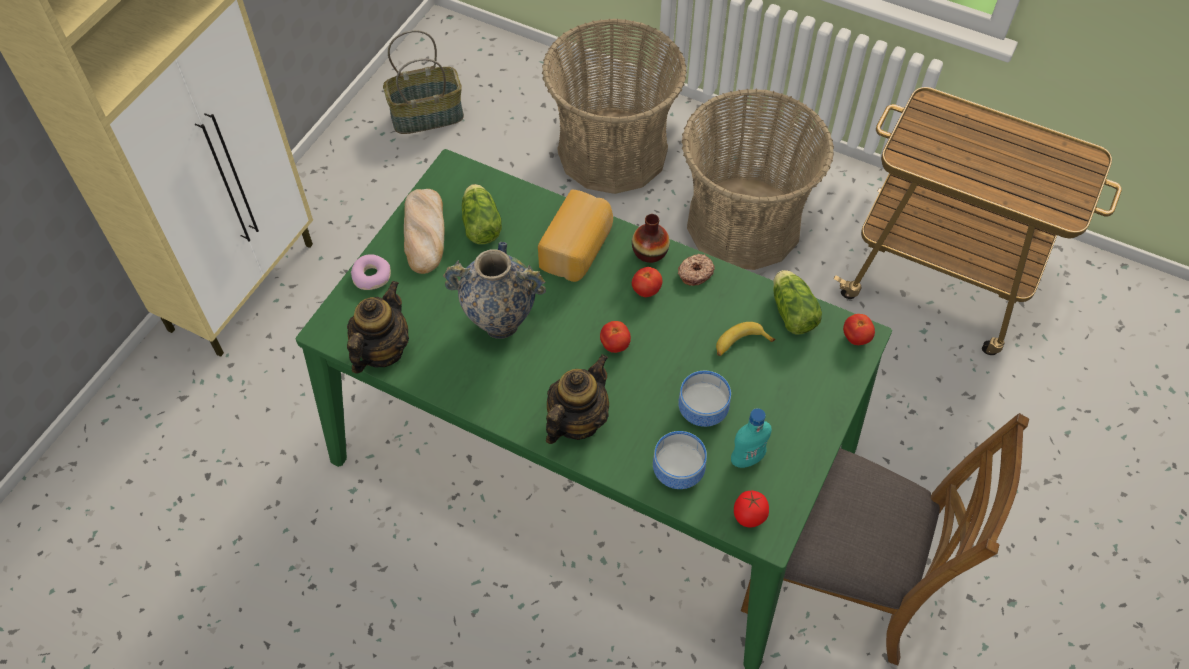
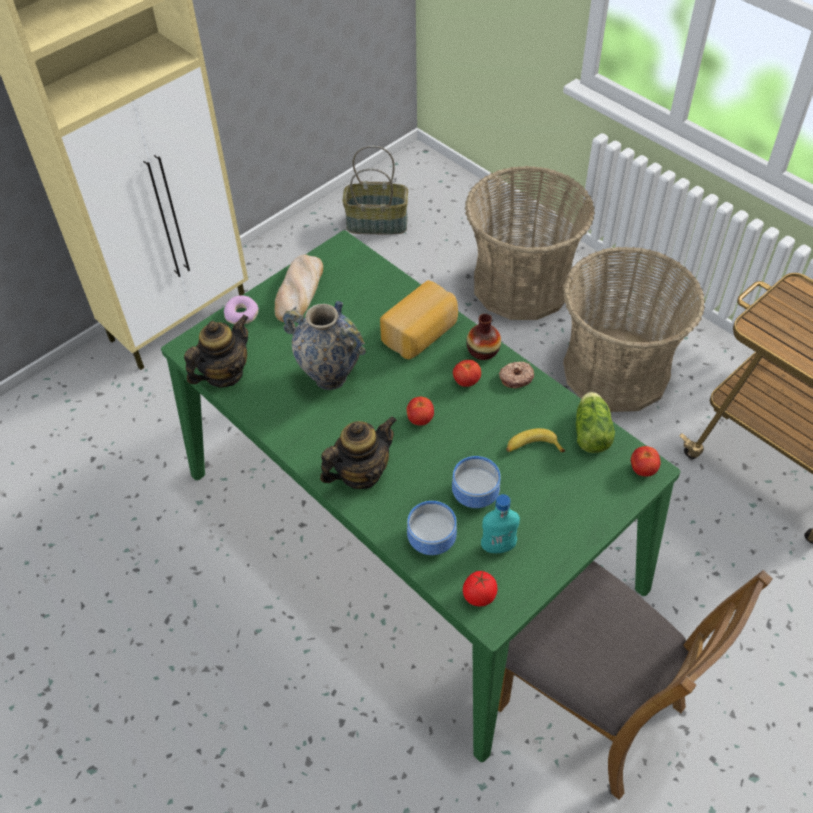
camera: 20 degrees right, 5 degrees down
(481, 223) = (348, 294): lettuce -> none

